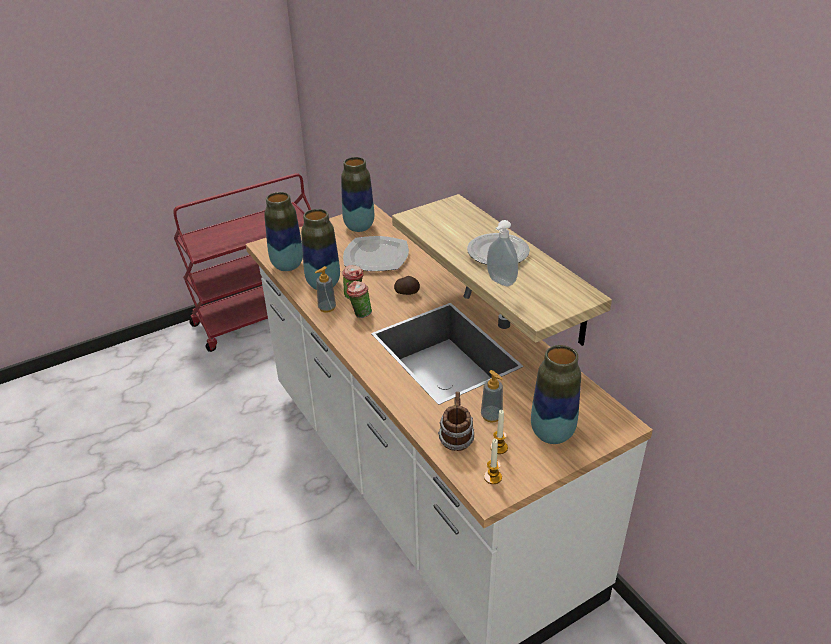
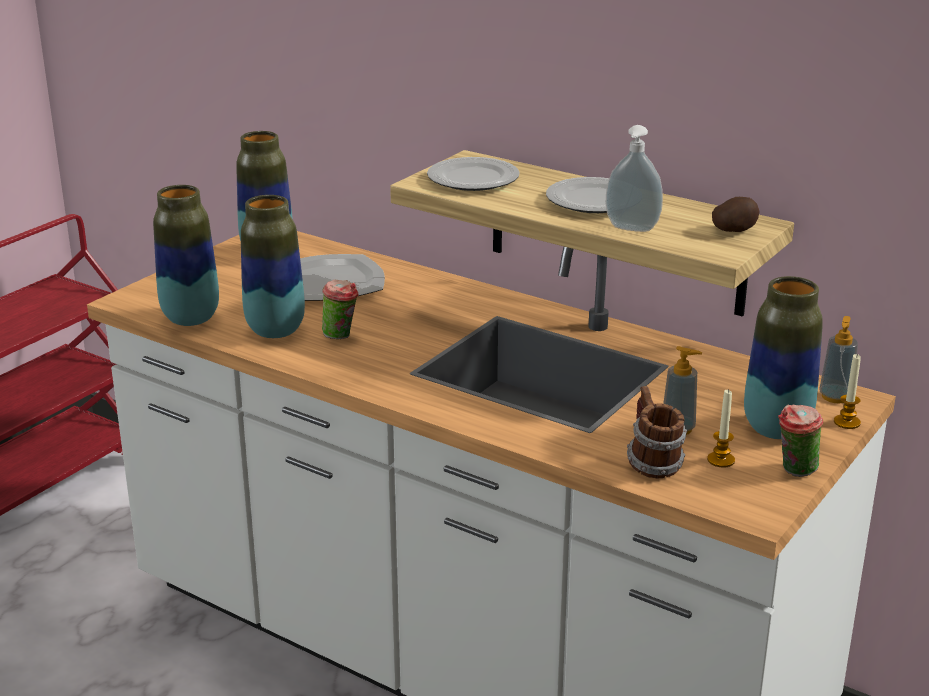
camera: 25 degrees left, 10 degrees down
(327, 308) = (309, 357): soap dispenser -> soap dispenser (835, 397)
(359, 314) = (370, 355): cup -> cup (795, 471)
(407, 293) = (420, 316): potato -> potato (734, 231)
(441, 220) = (472, 179): none -> plate
(492, 477) = (743, 494): candle -> candle (847, 422)

